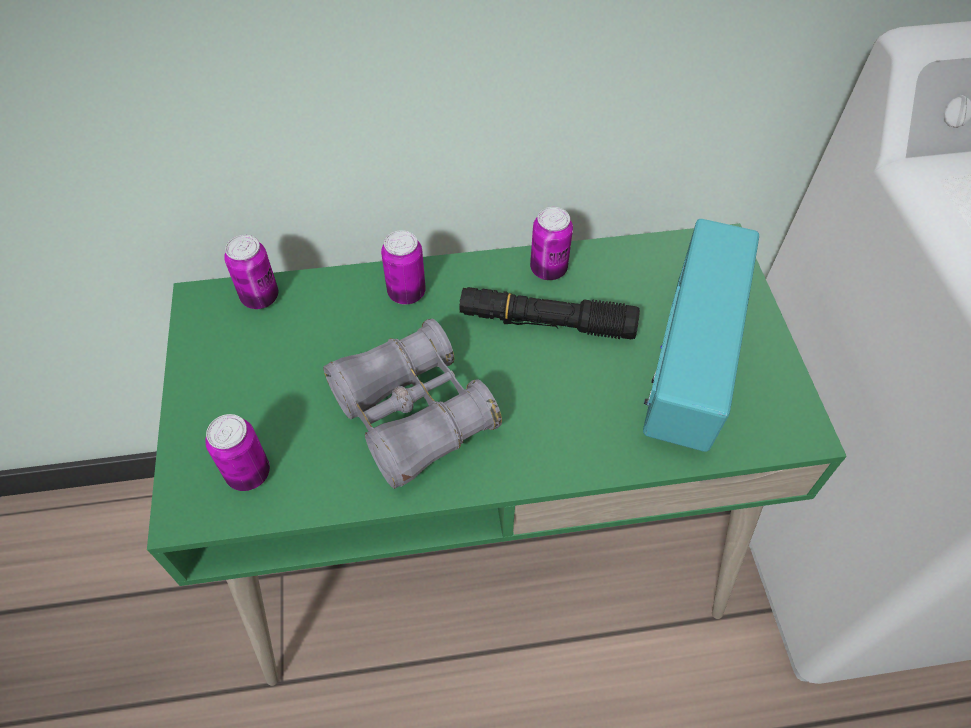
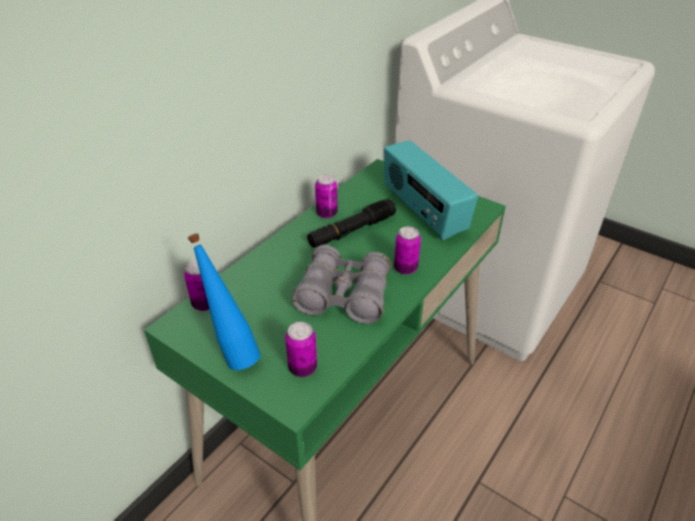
camera: 45 degrees left, 15 degrees down
(211, 387) = (233, 353): none -> blue bottle
(406, 293) = (277, 258): can -> can (405, 268)

